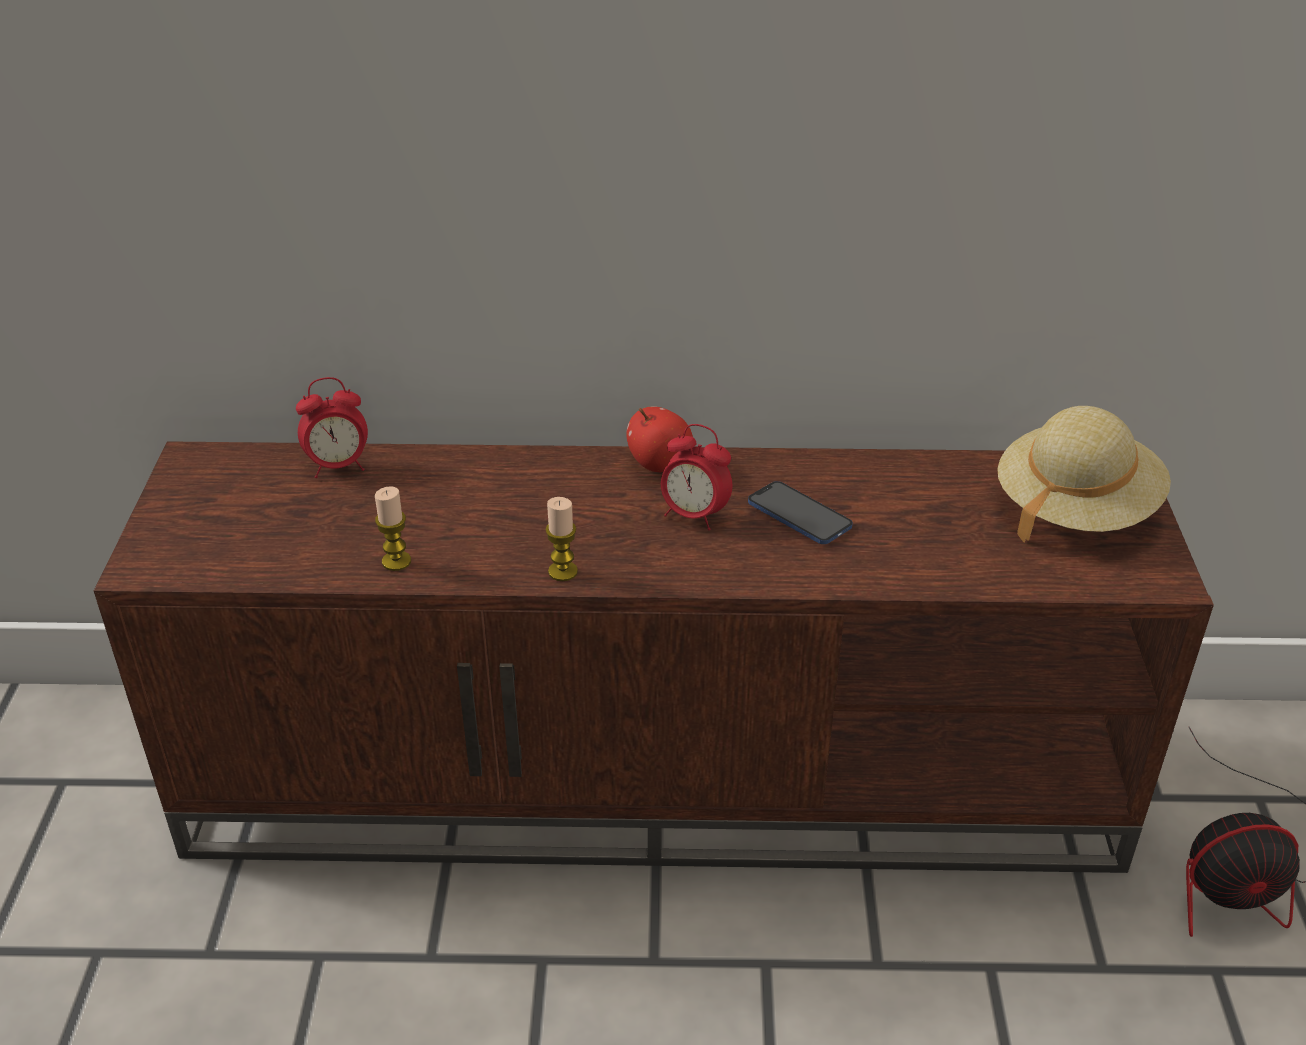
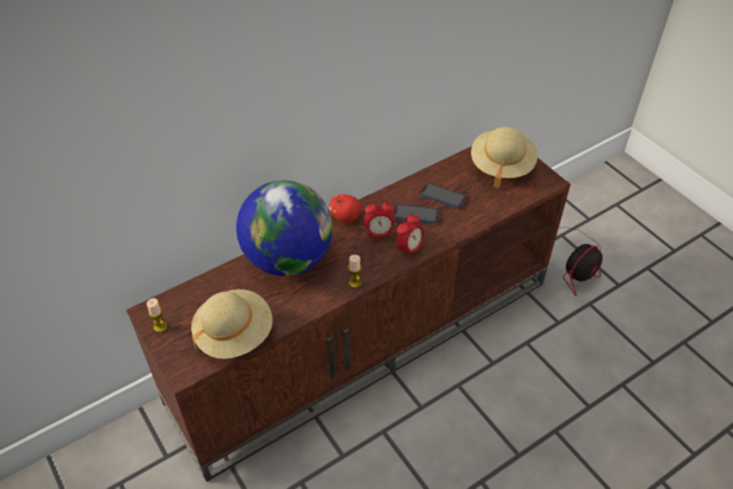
camera: 35 degrees left, 10 degrees up
(276, 552) = (234, 334): none -> beige hat
(338, 466) = (218, 283): alarm clock -> alarm clock (409, 249)
(396, 561) = (287, 312): candle -> candle (160, 327)
(489, 482) = (288, 258): none -> globe
(887, 508) = (442, 196): none -> phone

